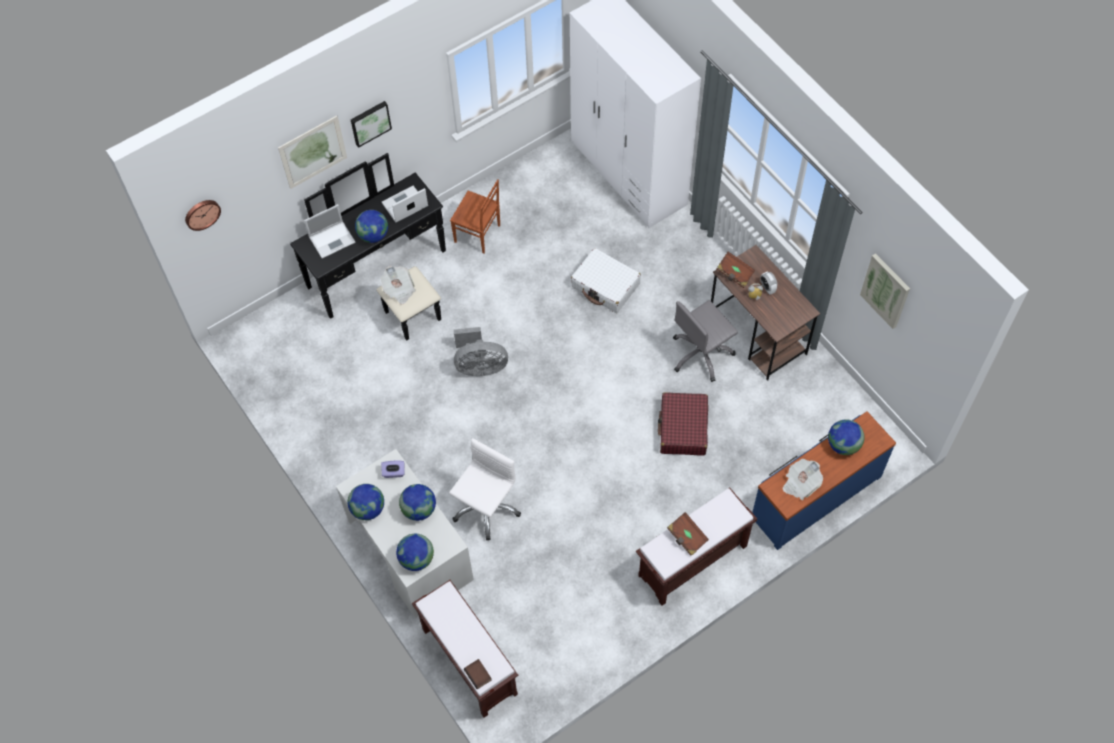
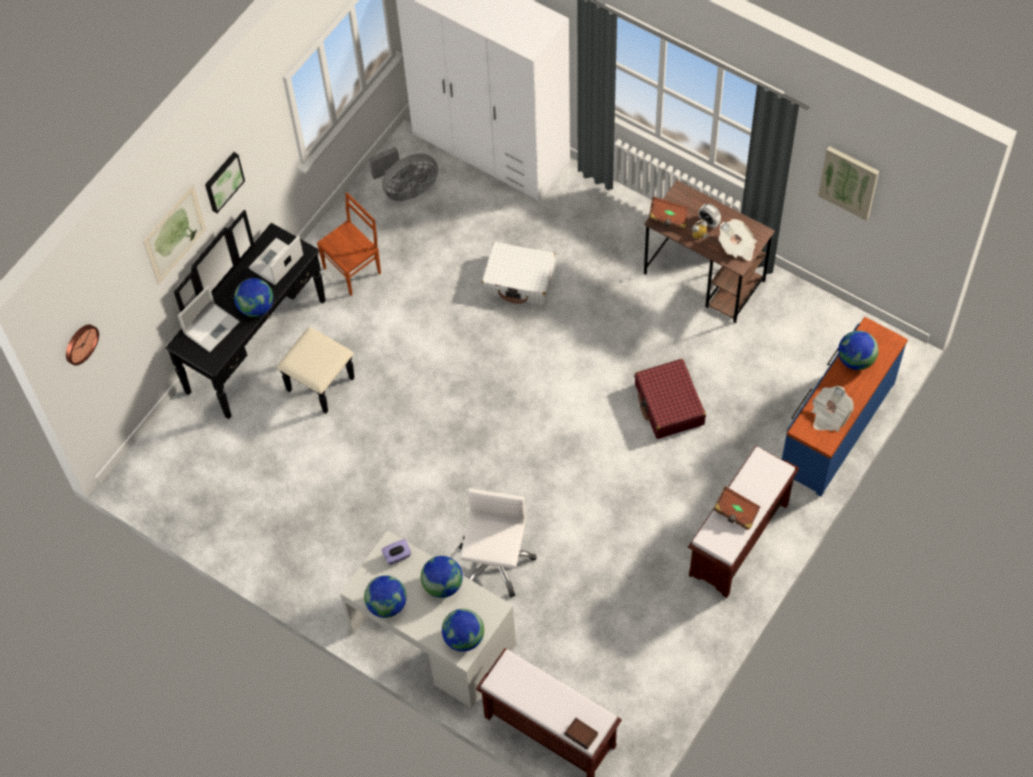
camera: 20 degrees left, 0 degrees up
(399, 290) = (304, 359): newspaper -> newspaper (737, 246)
(477, 234) = (353, 270): brown chair -> brown chair turned 45 degrees counterclockwise
(480, 366) = (420, 413): grey fan -> grey fan (406, 189)
(701, 354) = (654, 319): grey office chair -> none

